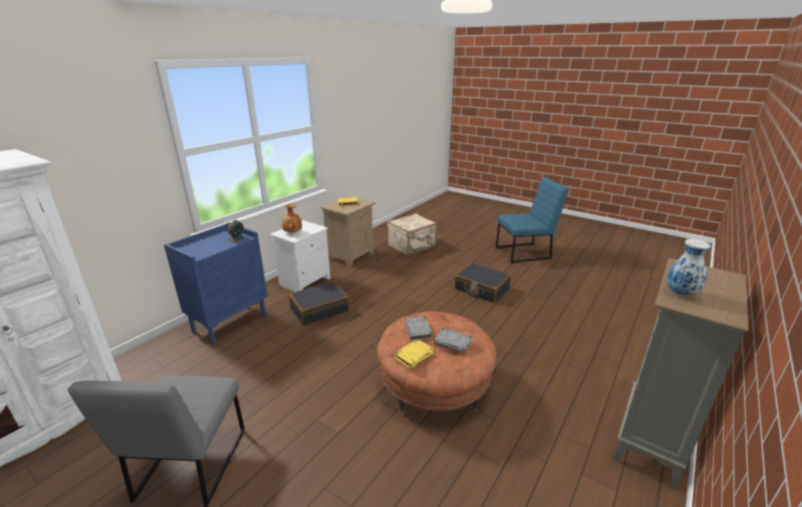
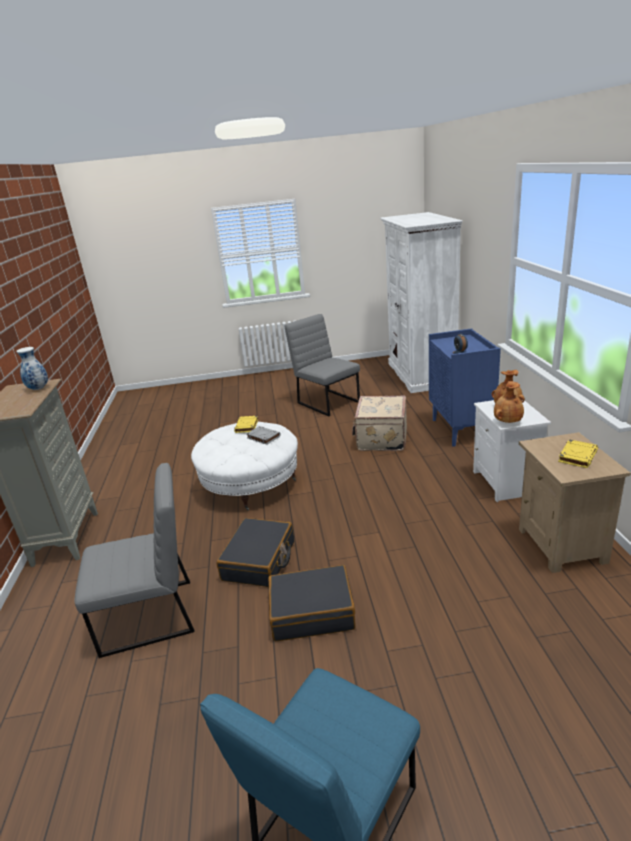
camera: 140 degrees right, 0 degrees up
(315, 228) = (507, 421): none -> brown vase
(319, 309) = (428, 473): black suitcase -> black suitcase (259, 561)
(412, 246) = (548, 640): beige suitcase -> beige suitcase (381, 439)
(434, 385) = (251, 484): brown ottoman -> white ottoman
(453, 343) = (228, 443): grey book -> none
(569, 328) = (151, 616): none -> grey chair

